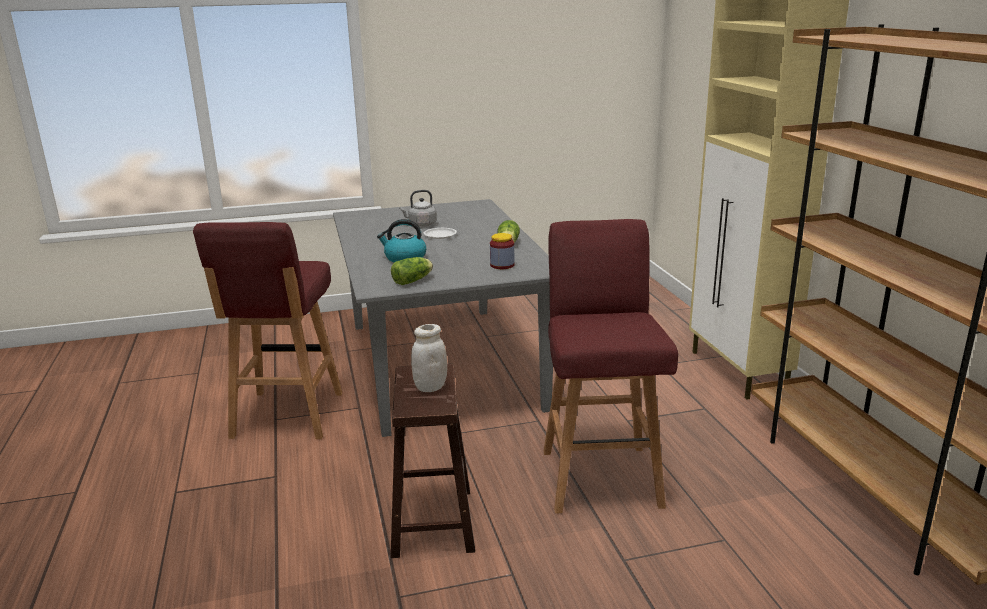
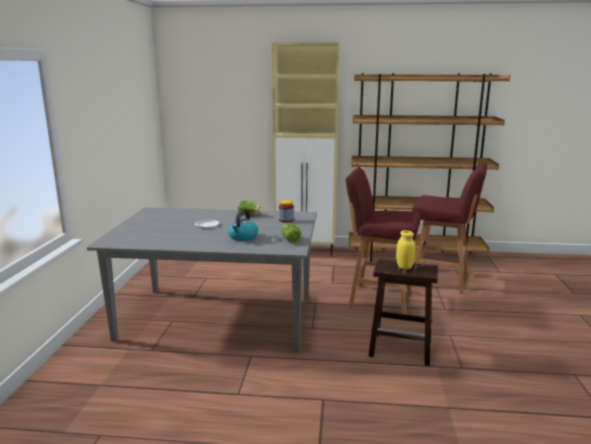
camera: 70 degrees left, 5 degrees down
(286, 416) = (238, 388): red stool -> red stool (441, 280)
(421, 224) = (173, 227): grey kettle -> none
(430, 387) = (404, 267): white jar -> yellow jar

